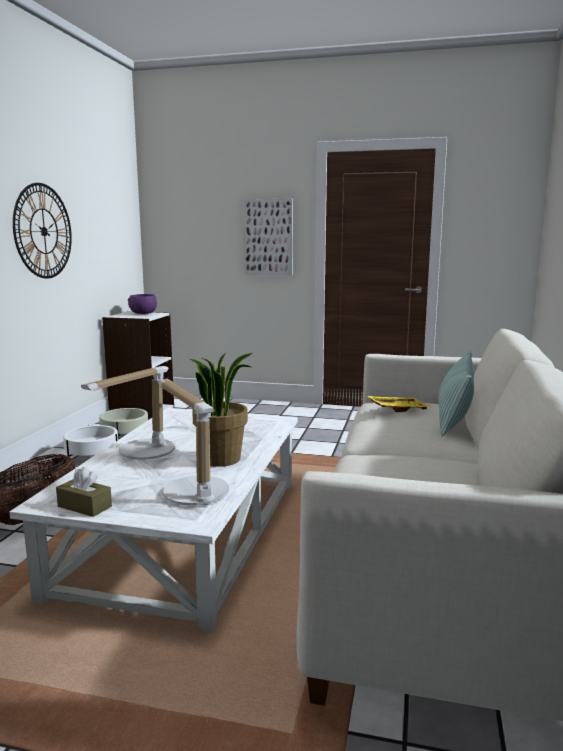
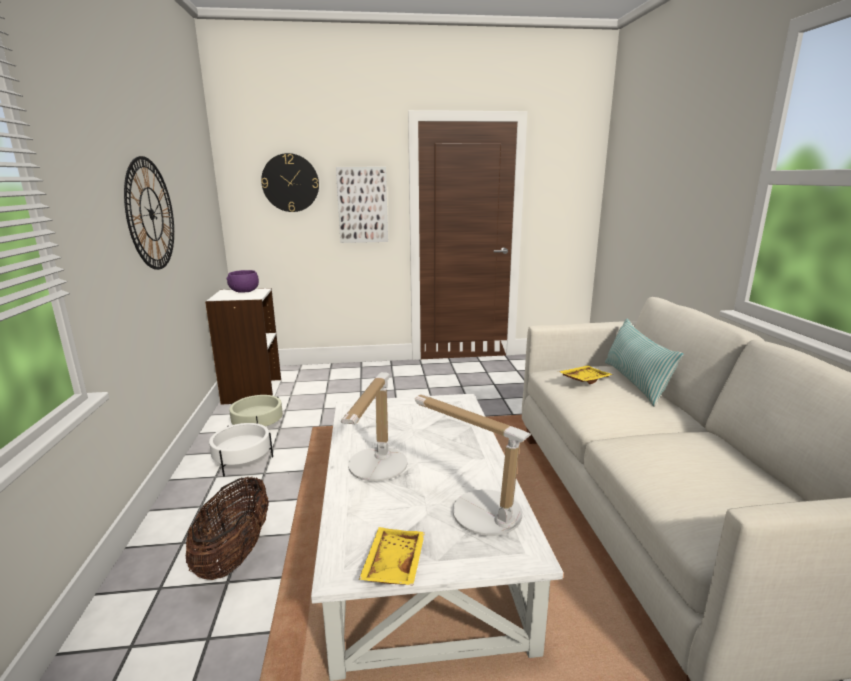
camera: 20 degrees left, 5 degrees up
(84, 506) = (392, 564): brown tissue box -> yellow tray
(202, 215) = (290, 183): none -> wall clock
(221, 459) = (462, 461): potted plant -> none

